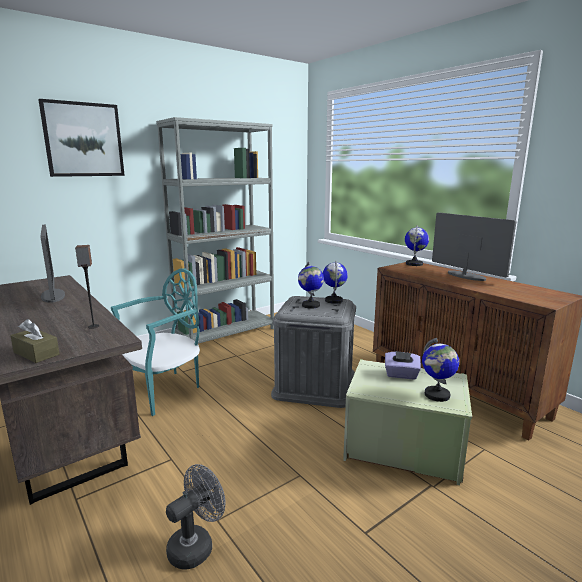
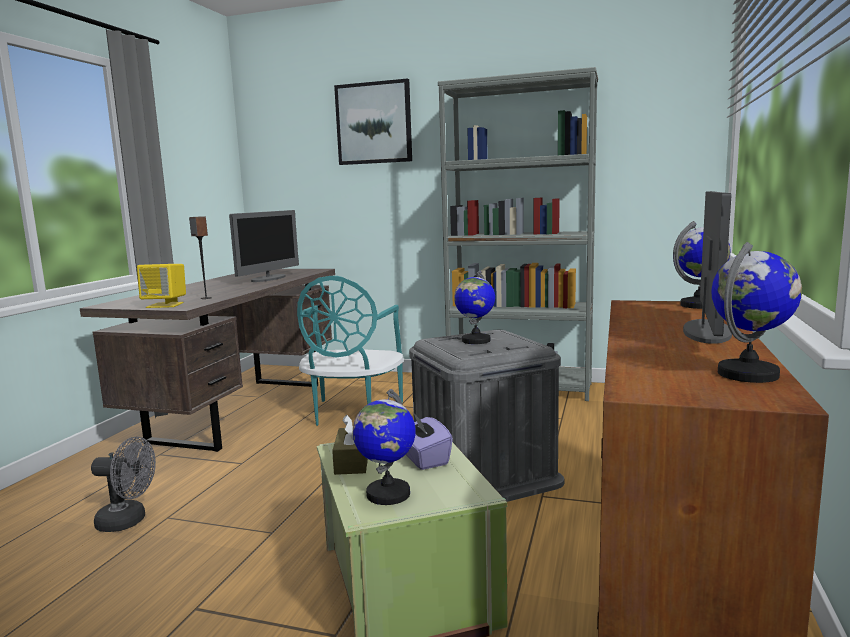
camera: 55 degrees right, 5 degrees down
(36, 353) = (133, 304): brown tissue box -> brown tissue box (352, 461)
(87, 343) = (165, 305): none -> yellow speaker
(163, 389) = (352, 413): turquoise chair -> turquoise chair turned 90 degrees clockwise
(334, 300) = (522, 343): globe -> globe (748, 374)

